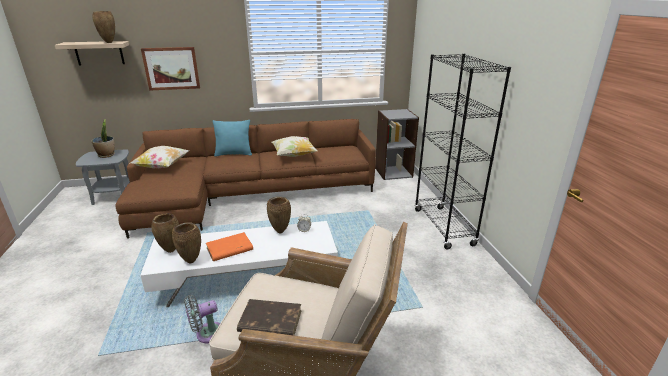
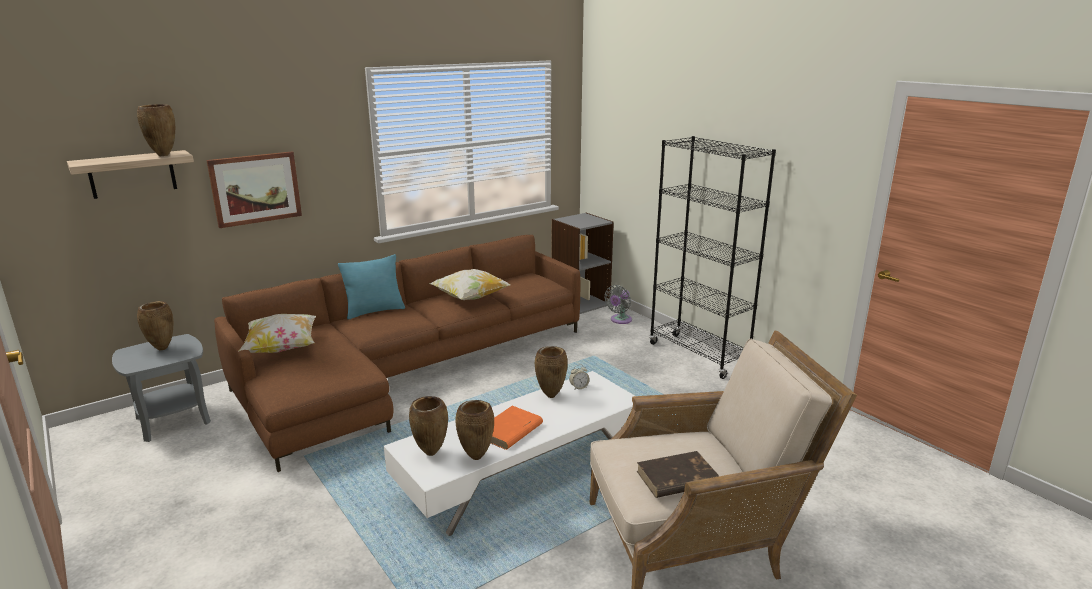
camera: 25 degrees left, 5 degrees down
(107, 155) = (161, 348): potted plant -> brown vase
(207, 334) = (538, 547): grey fan -> grey fan (619, 320)

